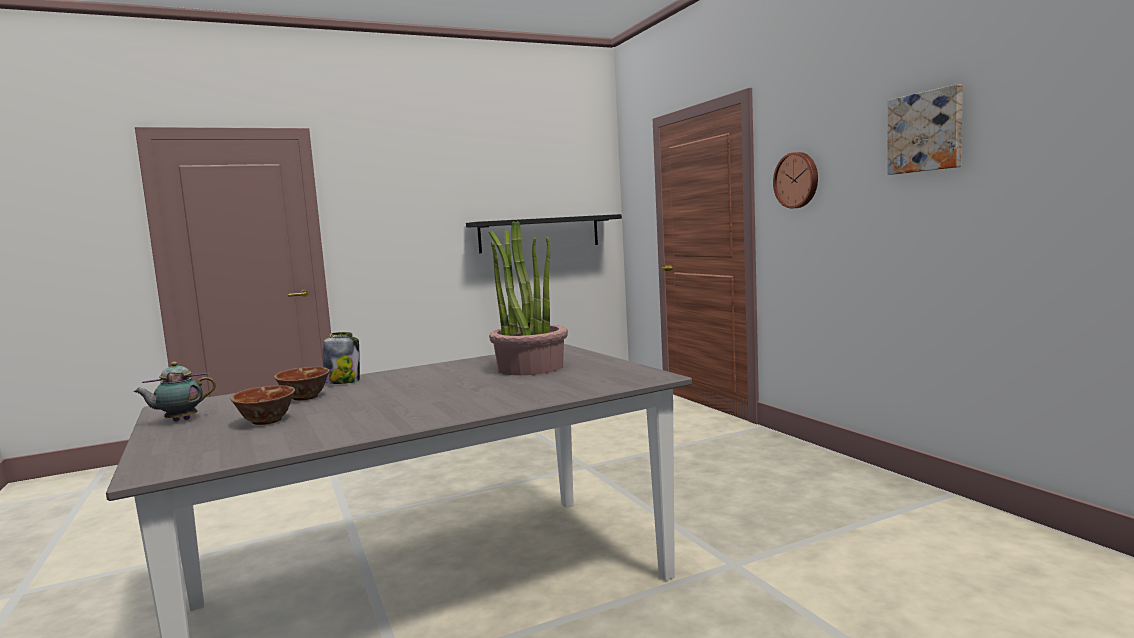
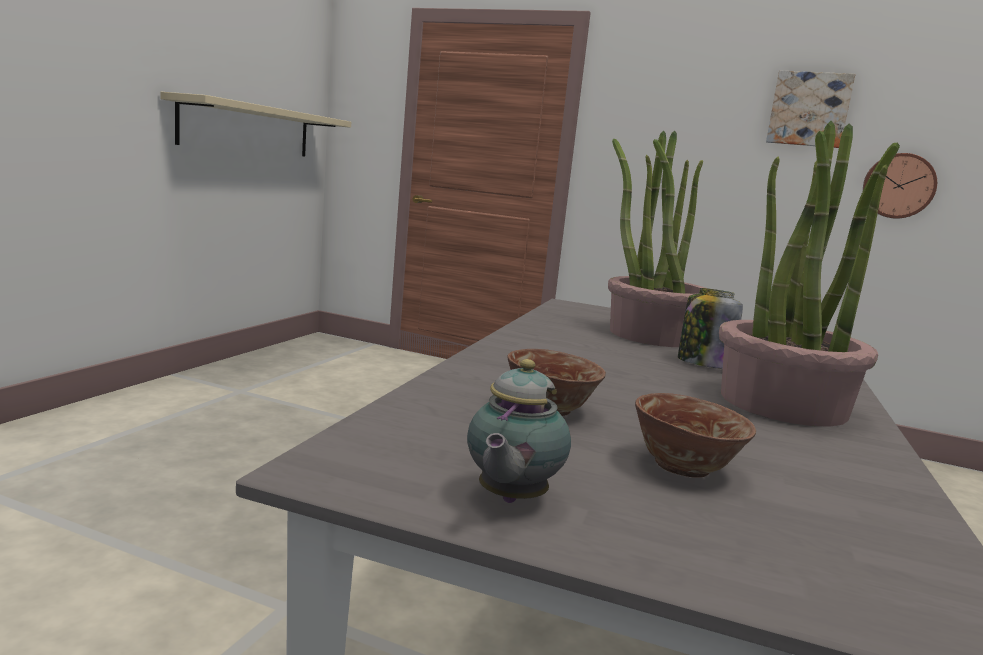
camera: 45 degrees left, 5 degrees up
(342, 381) = (485, 371): jar -> jar (703, 364)
(433, 406) = (782, 404): none -> potted plant
(539, 234) = (247, 129): black shelf -> beige shelf
(797, 180) = (644, 127): wall clock -> wall clock (898, 186)

